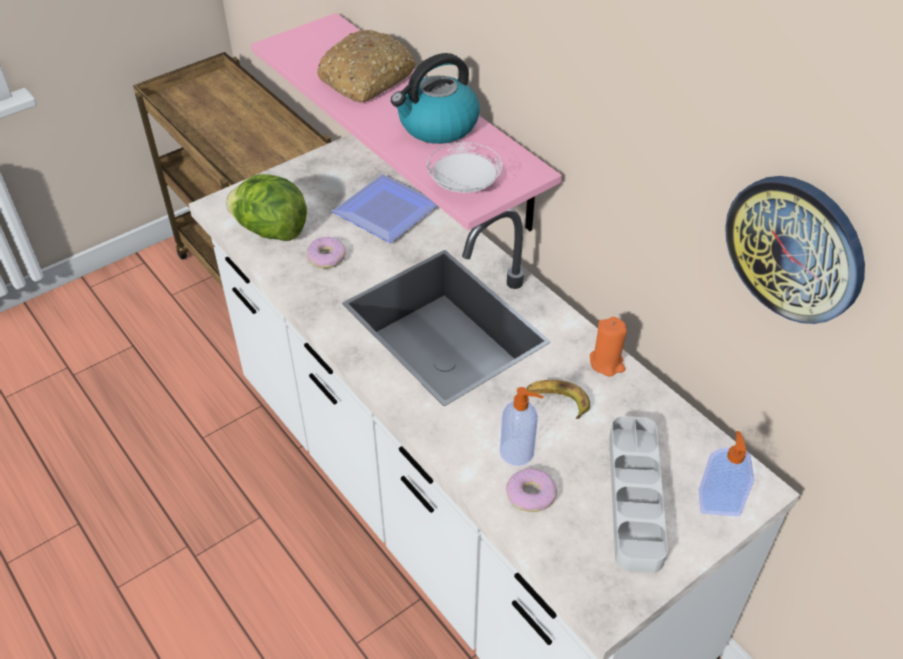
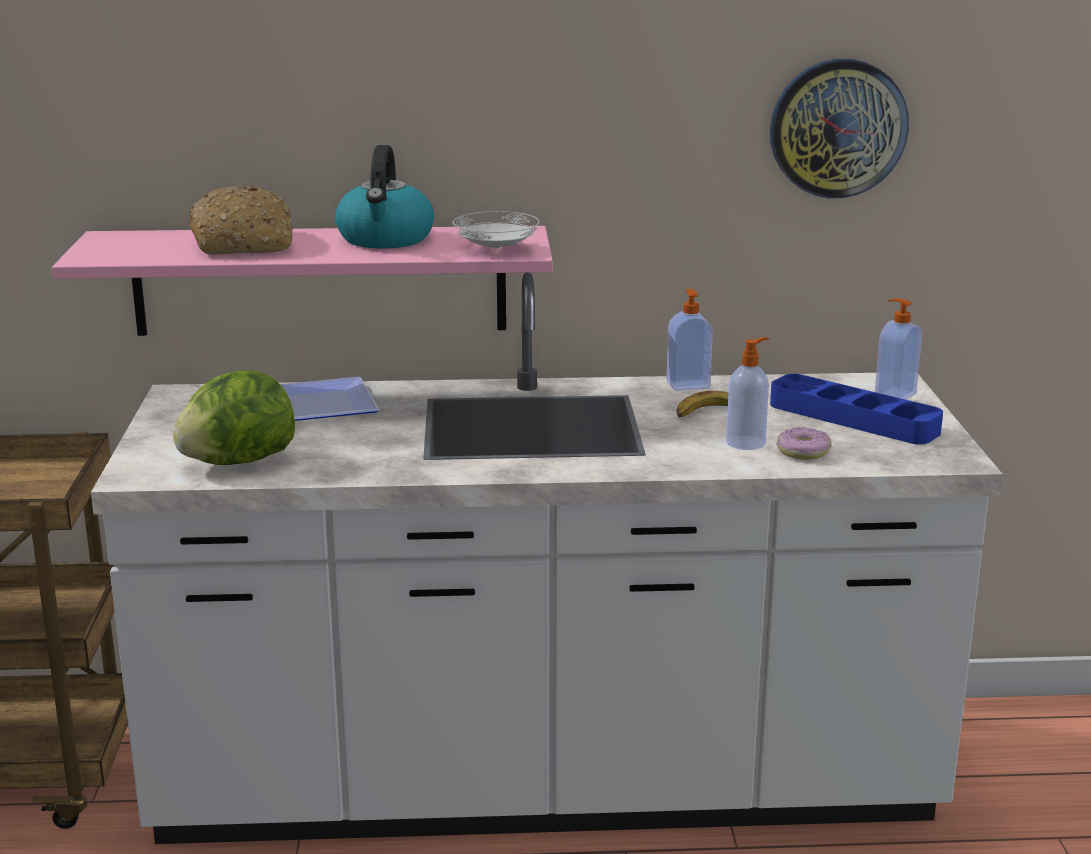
camera: 55 degrees left, 25 degrees down
(327, 257) = (338, 448): donut -> none
(607, 363) = (687, 385): orange candle -> soap dispenser
(635, 496) = (853, 418): grey tray -> blue tray

